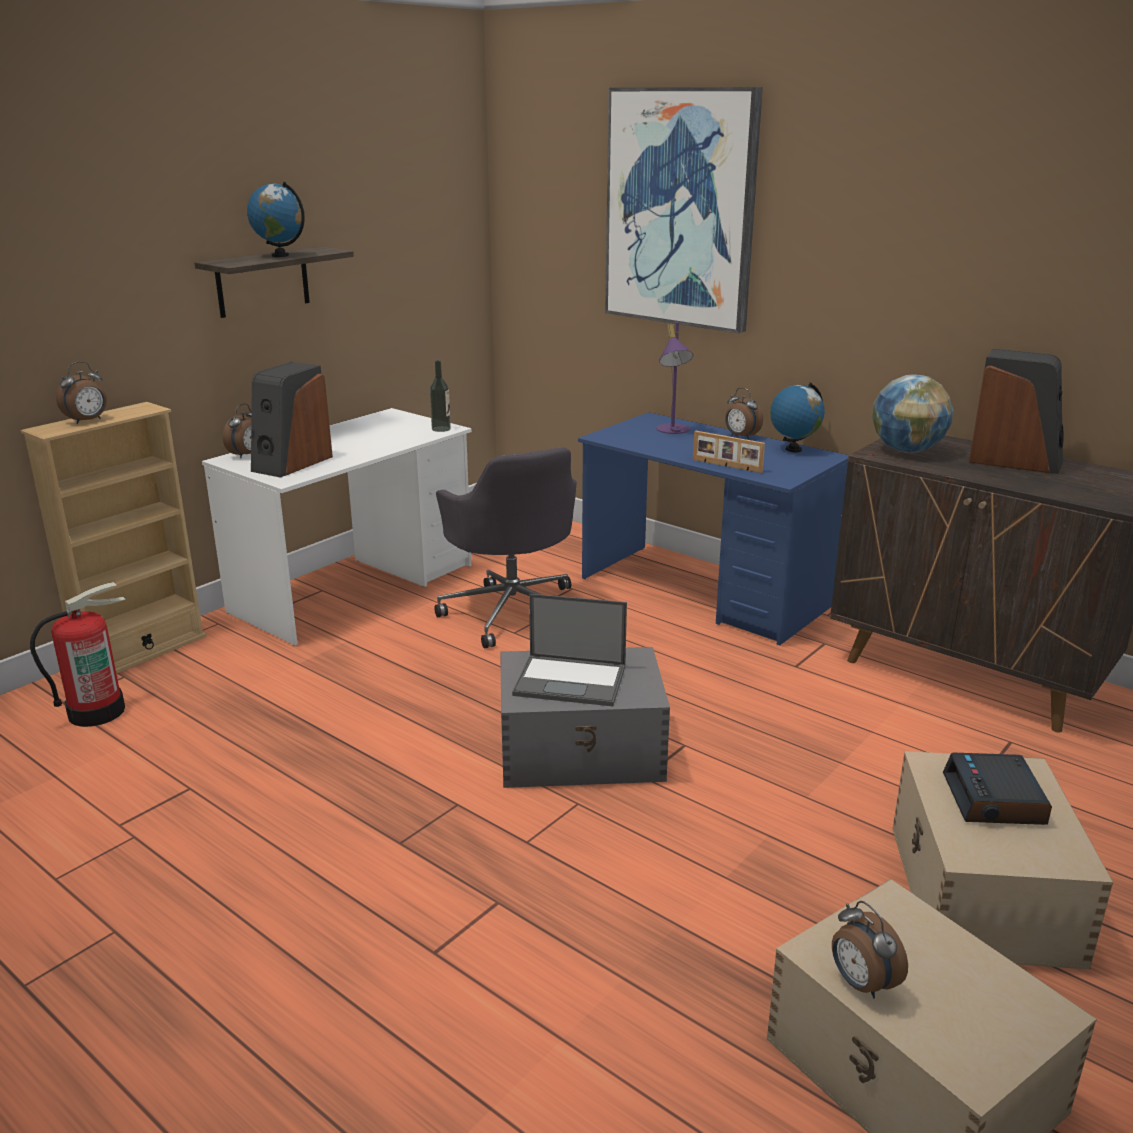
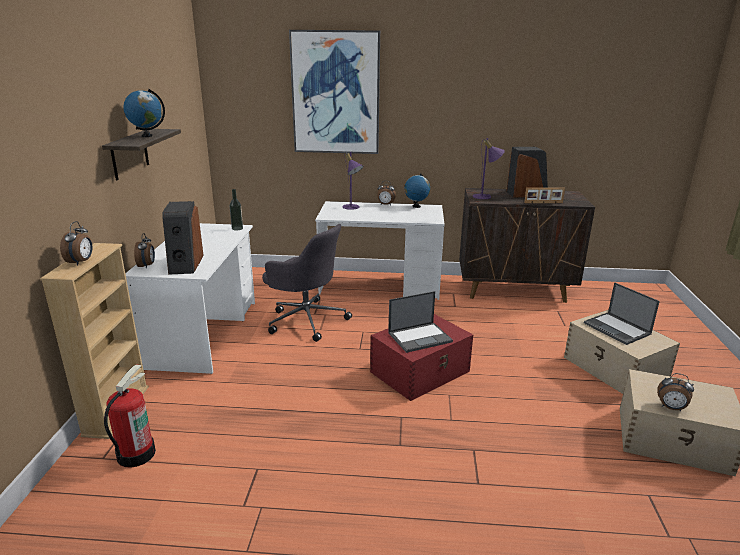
camera: 35 degrees left, 0 degrees up
(582, 750) = (421, 371): grey storage box -> red storage box
(704, 592) = (380, 285): blue desk -> white desk
(726, 466) = (403, 219): picture frame -> picture frame (543, 203)
(906, 450) = (485, 197): globe -> purple table lamp
(995, 800) = (617, 329): alarm clock -> laptop

